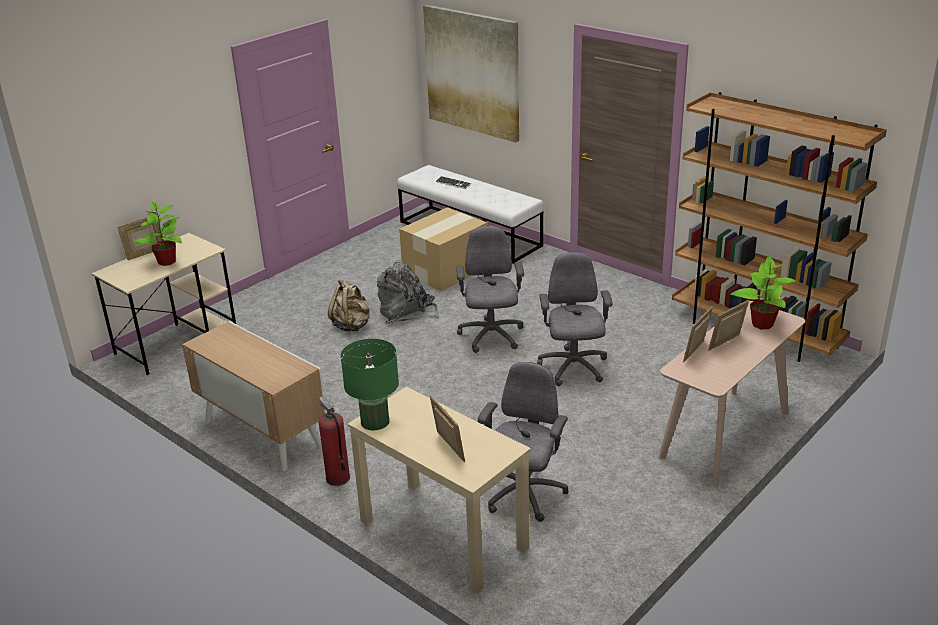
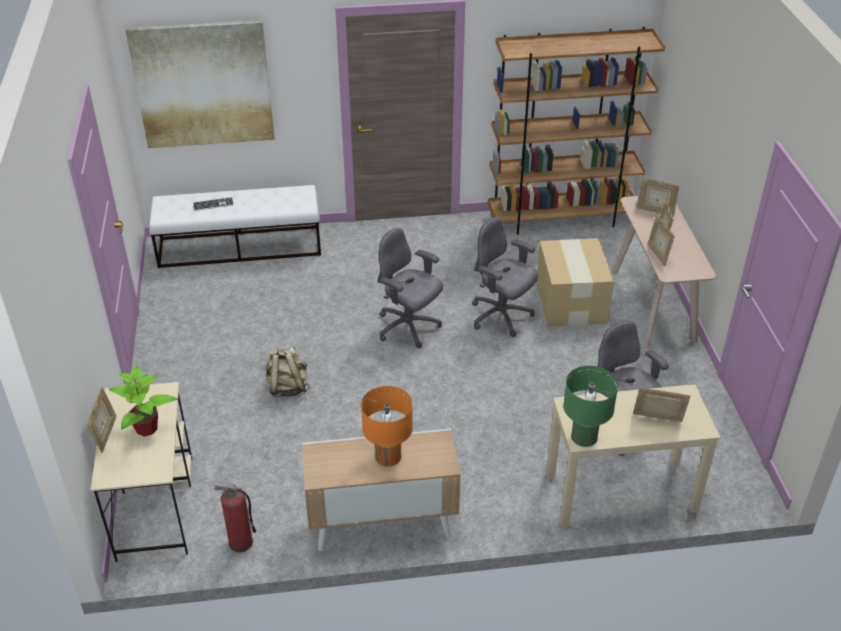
camera: 50 degrees left, 10 degrees up
(255, 357) = (388, 456): none -> orange table lamp
(337, 478) = (494, 510): fire extinguisher -> fire extinguisher (240, 542)
(406, 312) = (311, 347): grey backpack -> none
(446, 270) = (277, 291): cardboard box -> cardboard box (571, 301)
(762, 324) = (655, 211): potted plant -> picture frame

